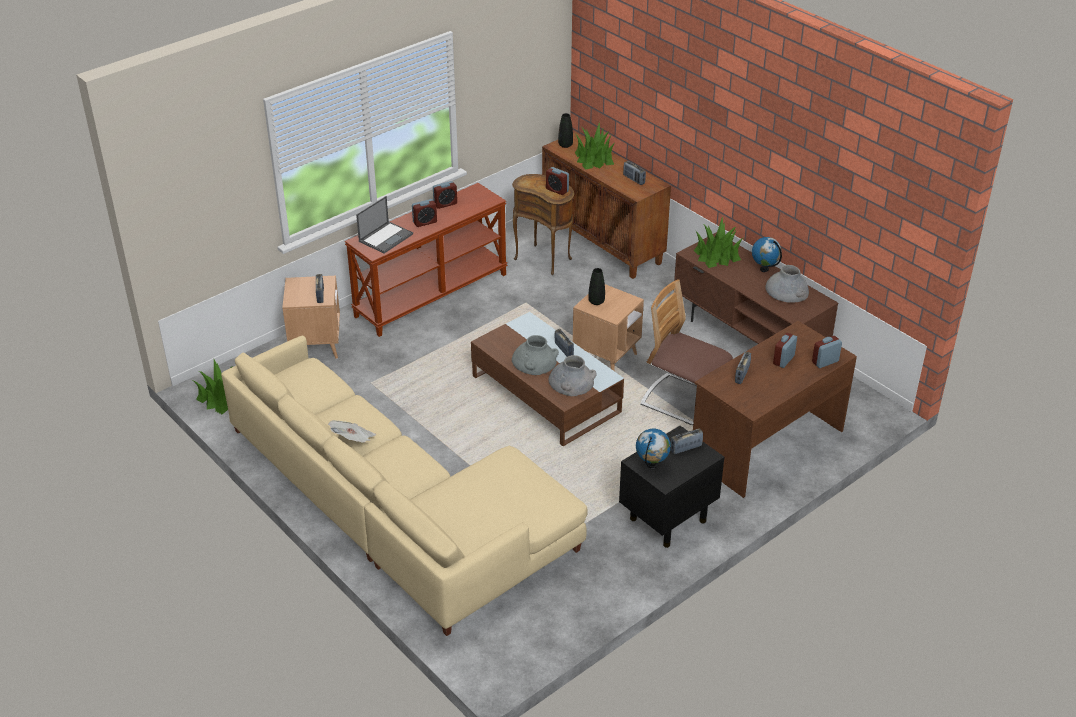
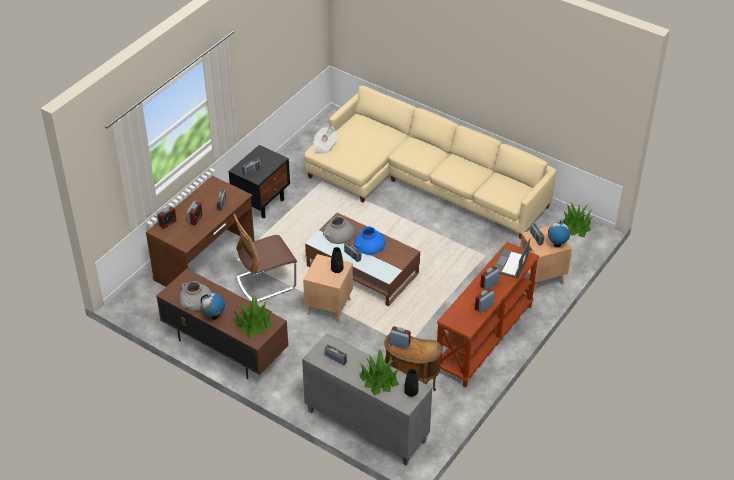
camera: 165 degrees right, 5 degrees up
(353, 440) = (453, 159): newspaper -> newspaper (324, 146)
(535, 361) = (369, 244): grey vase -> blue vase
(603, 243) = (365, 426): brown cabinet -> grey cabinet
(652, 465) = (270, 158): globe -> globe (557, 245)
(683, 400) = (266, 283): chair -> chair turned 135 degrees clockwise

